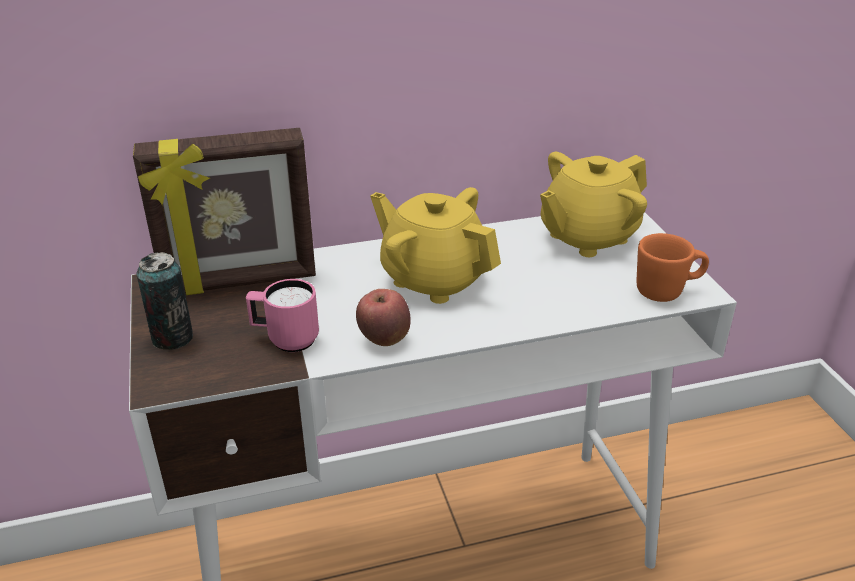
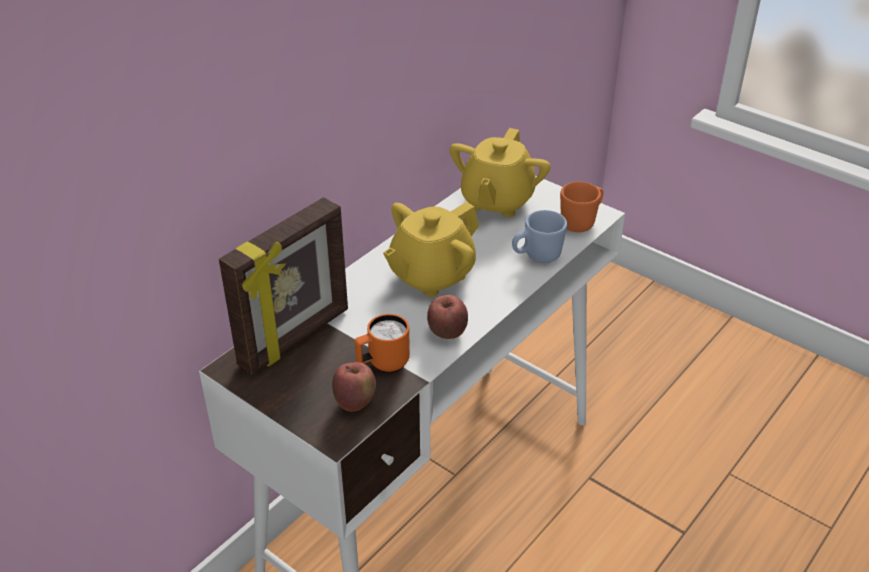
camera: 35 degrees left, 5 degrees up
(172, 338) = (300, 401): can -> none
(216, 363) = (355, 403): none -> apple
(285, 340) = (383, 364): pink mug -> orange mug
(434, 279) = (431, 275): yellow teapot -> yellow teapot turned 45 degrees counterclockwise
(571, 305) = (536, 256): none -> blue mug

